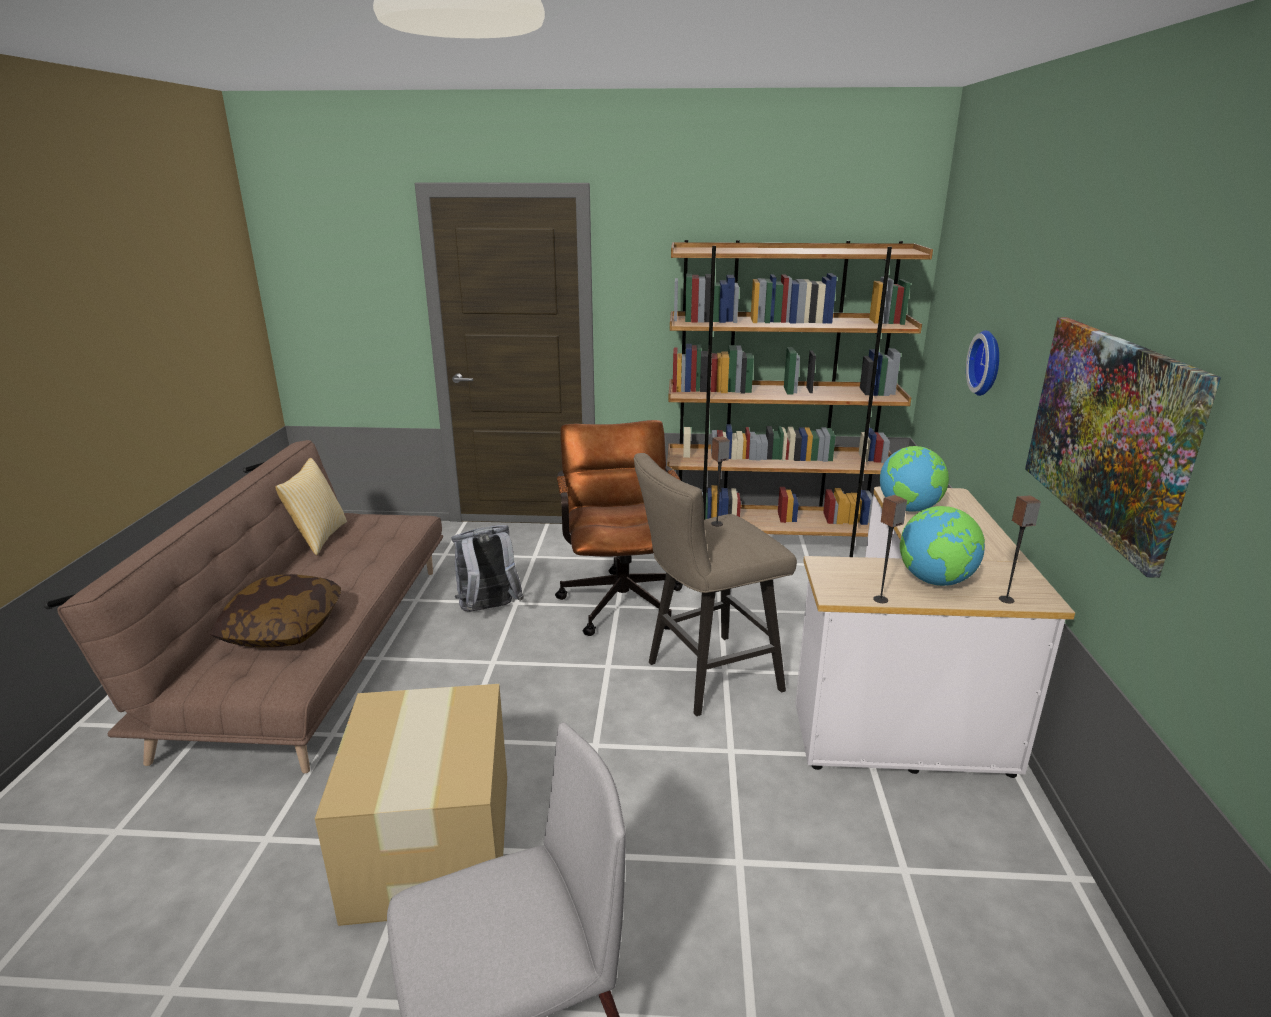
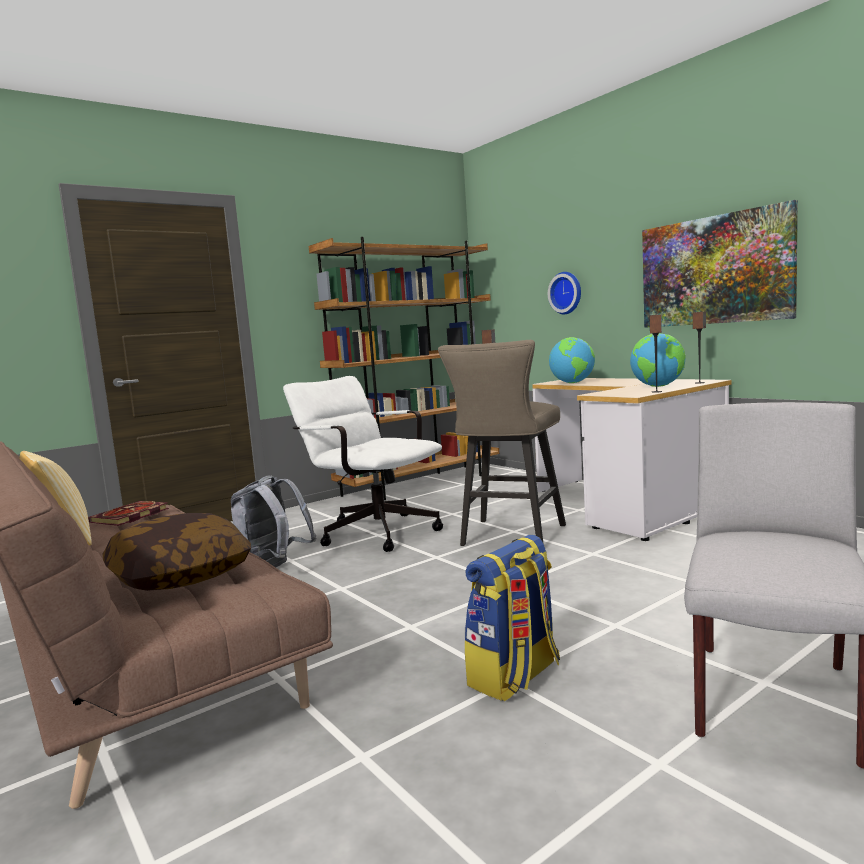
camera: 40 degrees left, 15 degrees down
(380, 528) = (129, 516): none -> book
(430, 846) = (515, 676): cardboard box -> backpack
(621, 598) = (372, 531): brown office chair -> white office chair

